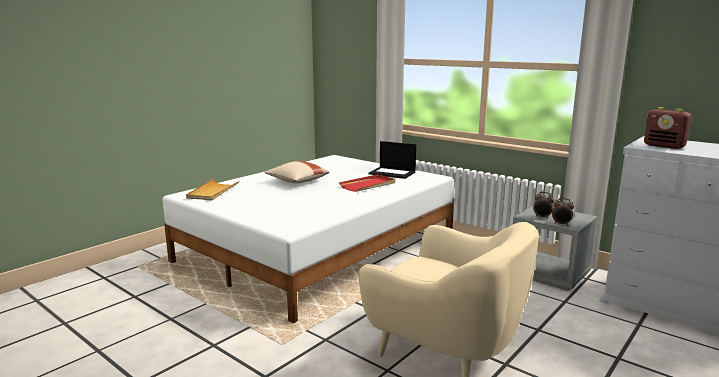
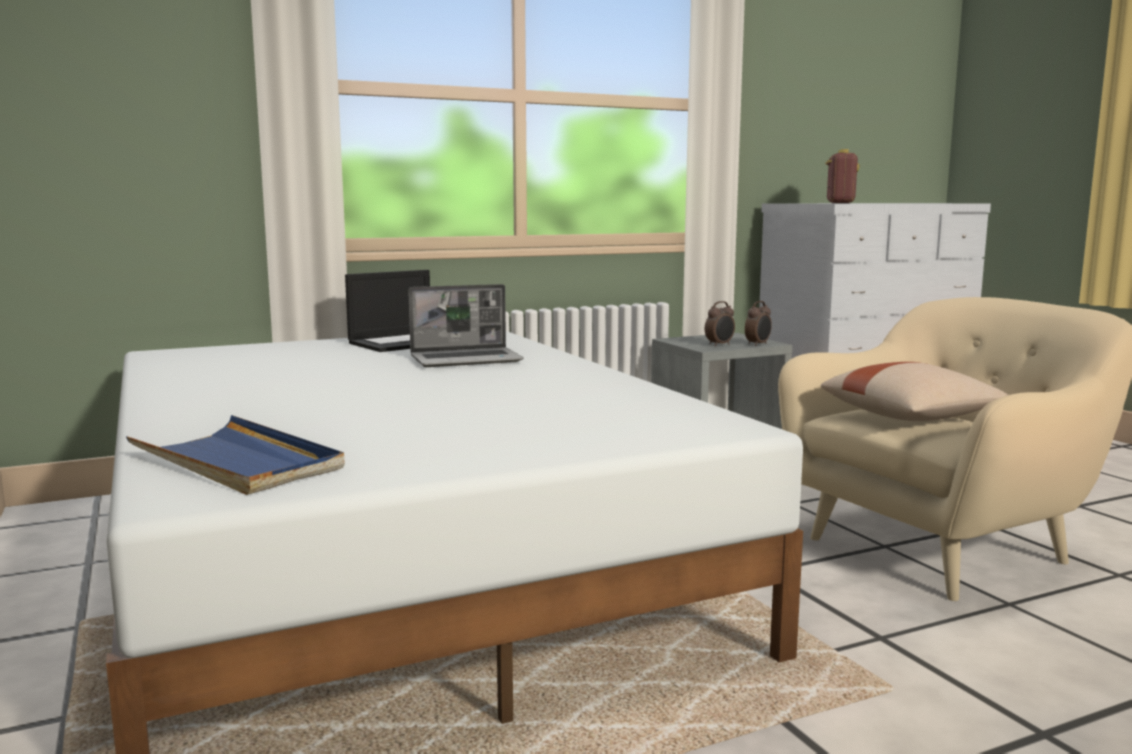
camera: 65 degrees left, 5 degrees down
(213, 192) = (237, 462): beige tray -> blue tray
(297, 181) = (321, 391): beige pillow -> beige pillow (912, 418)
(368, 185) = (467, 360): red tray -> laptop
(664, 146) = (839, 203): radio -> radio turned 60 degrees counterclockwise

